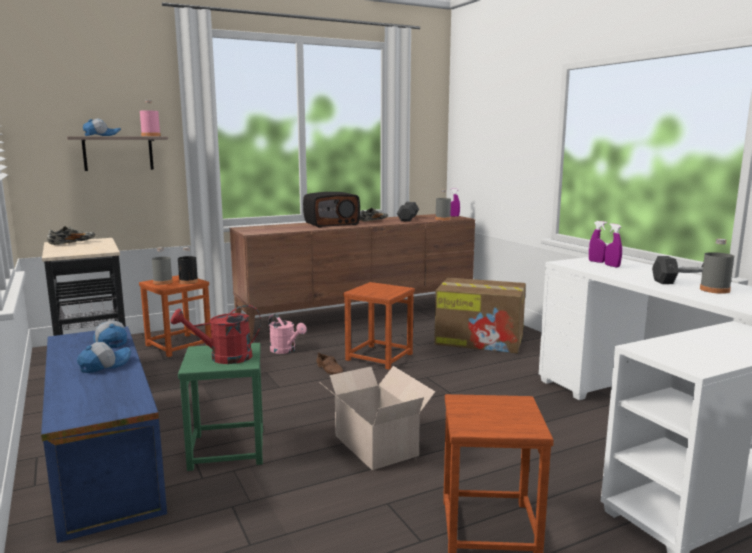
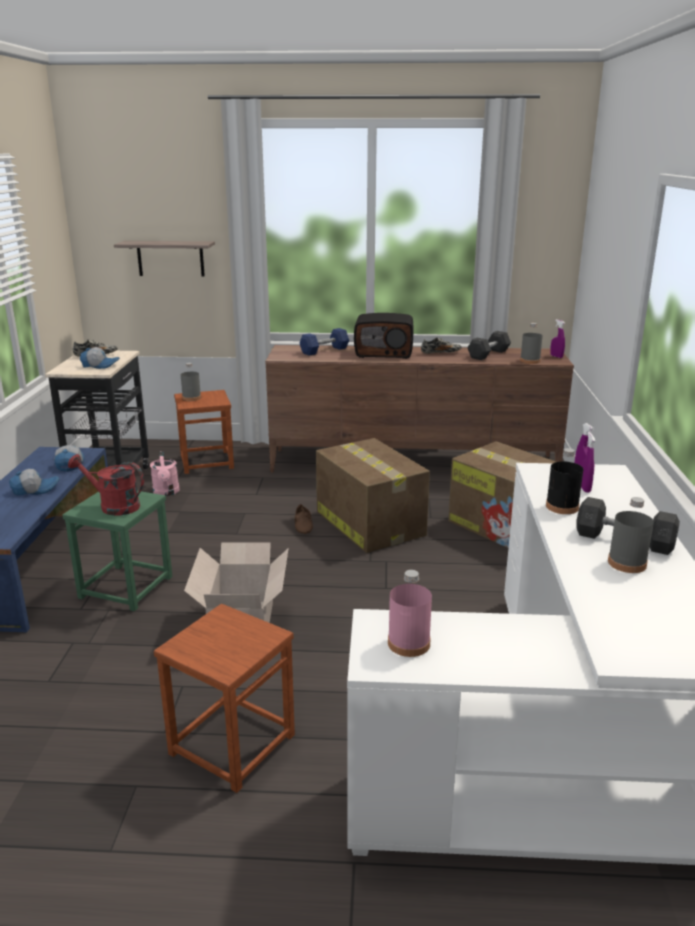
camera: 30 degrees right, 10 degrees up
(102, 136) = (150, 242): cap -> cap (100, 365)
(151, 136) = (196, 243): pink bottle -> pink bottle (408, 643)
(188, 282) = (213, 401): black bottle -> black bottle (562, 507)
(281, 226) = (324, 350): none -> blue dumbbell
(286, 350) = (290, 491): pink watering can -> pink watering can (166, 492)
(378, 357) = (369, 522): brown stool -> cardboard box

